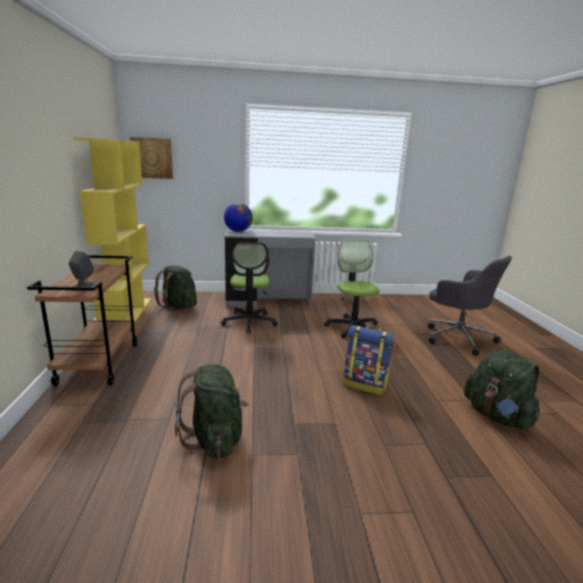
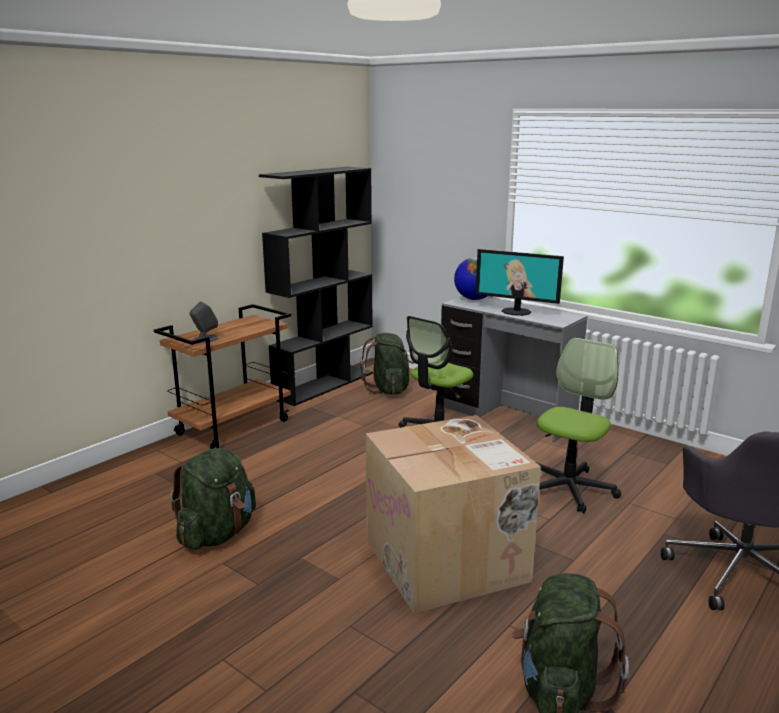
camera: 45 degrees right, 0 degrees up
(127, 315) = (324, 385): yellow bookcase -> black bookcase
(152, 158) = (400, 186): picture -> none
(275, 234) = (516, 311): none -> monitor
(365, 384) = (448, 561): backpack -> cardboard box

